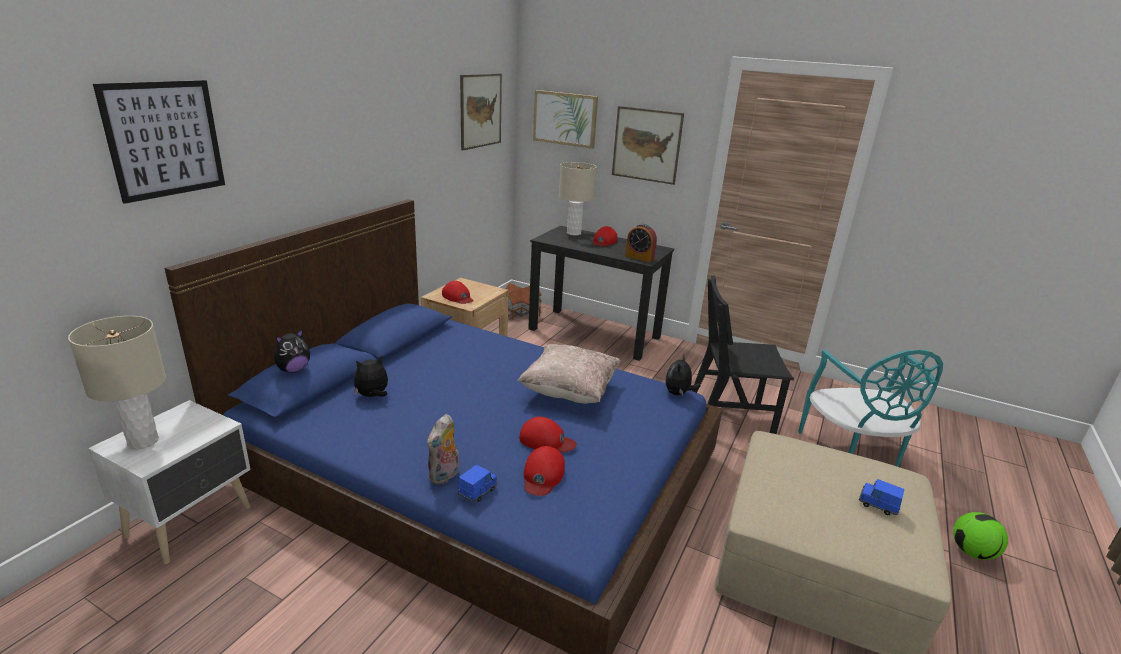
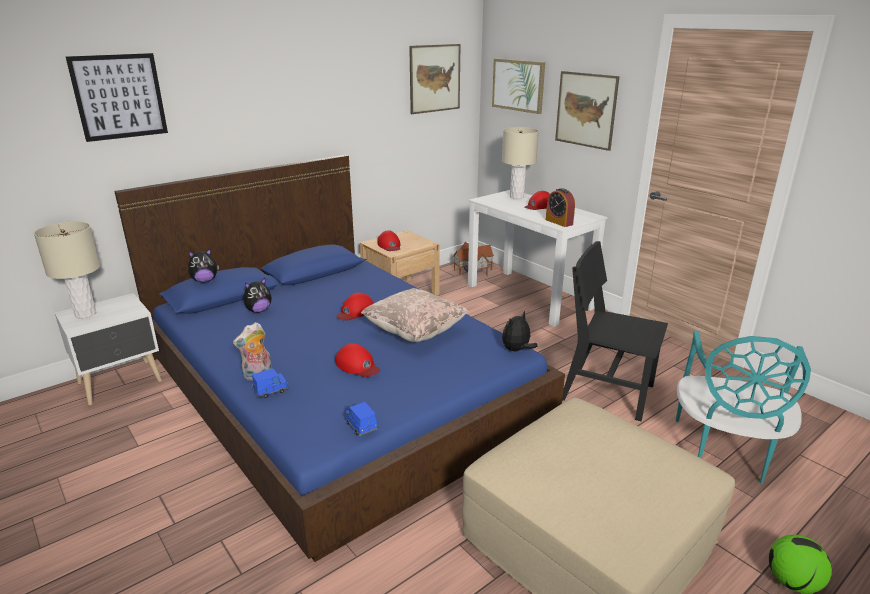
camera: 25 degrees right, 0 degrees up
(372, 396) = (258, 310): plush toy -> plush toy turned 150 degrees clockwise
(543, 475) = (329, 390): red cap -> red cap (355, 311)
(595, 333) = (528, 296): black desk -> white desk
(878, 505) = (630, 485): blue toy car -> blue toy car (361, 426)

